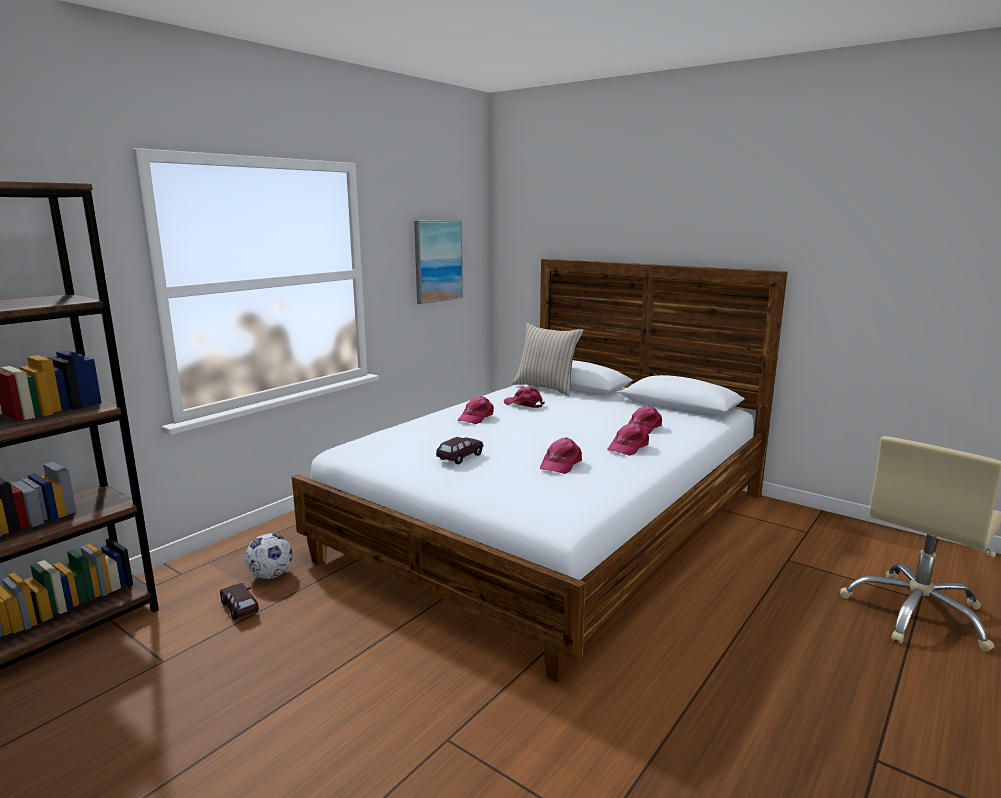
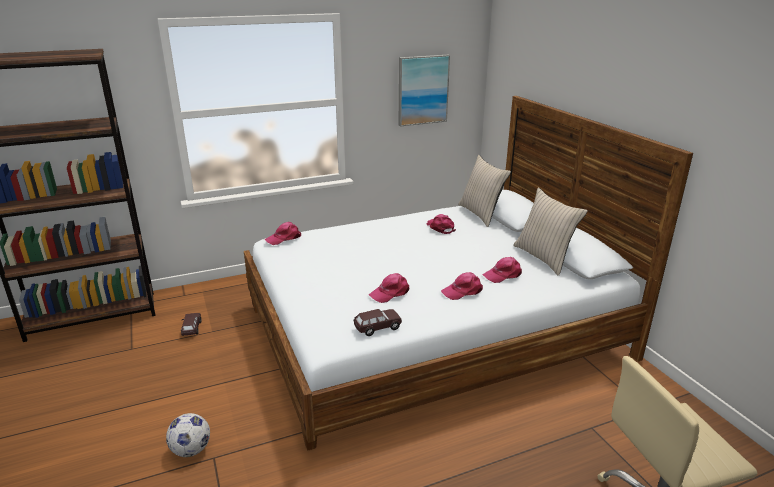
camera: 30 degrees right, 10 degrees up
(270, 575) = (225, 312): football -> football (191, 450)
(460, 457) = (330, 268): brown toy car -> brown toy car (377, 328)
(476, 417) = (388, 233): pink cap -> pink cap (284, 238)
(656, 409) = (544, 258): none -> beige pillow

